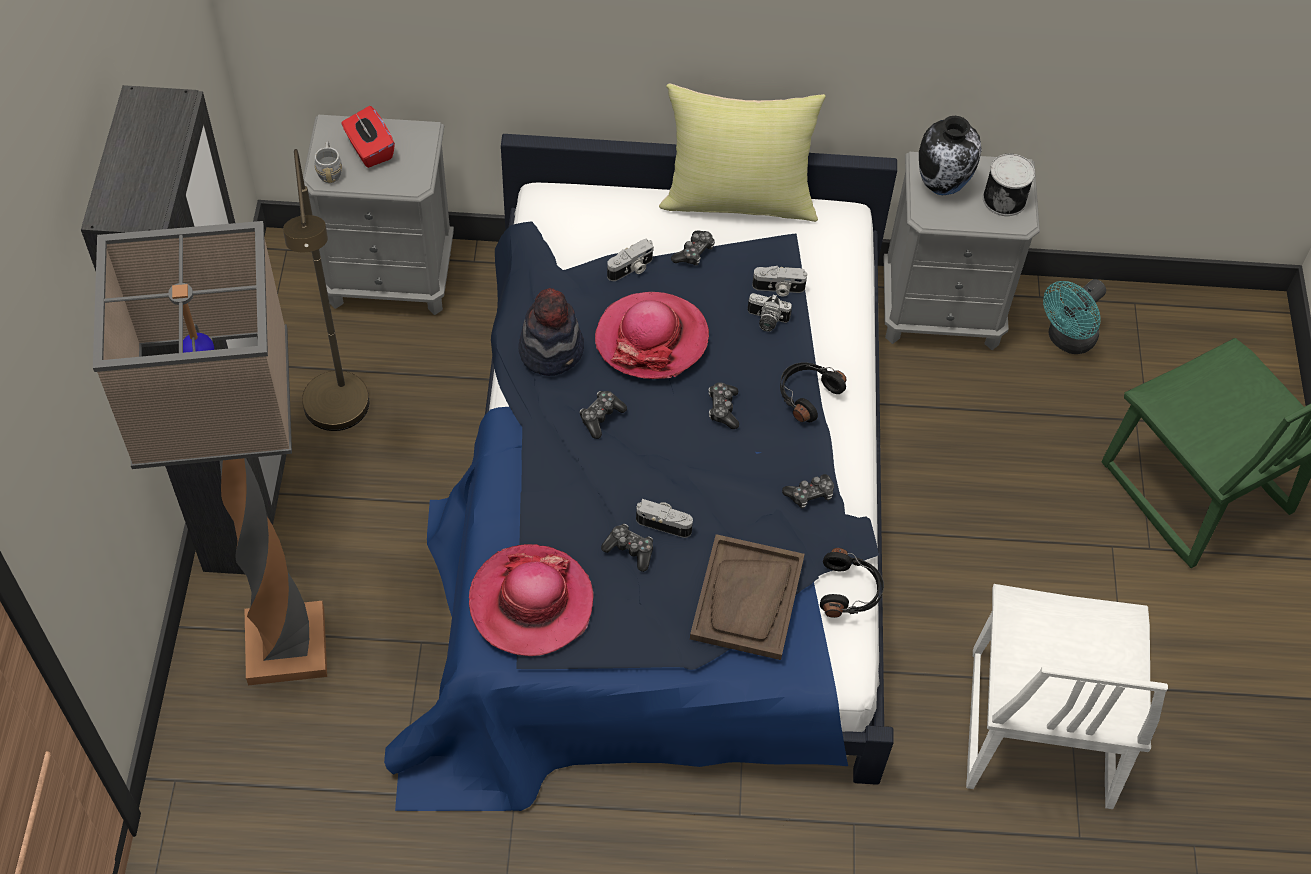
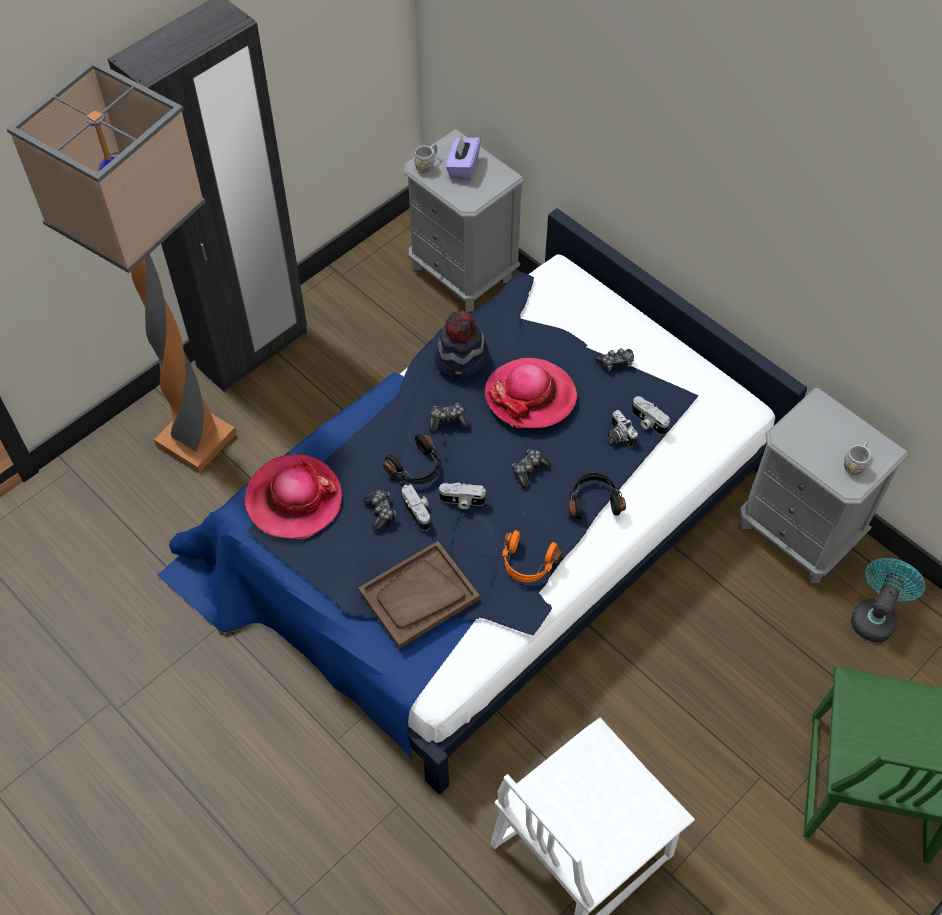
camera: 45 degrees right, 0 degrees up
(341, 419) = (352, 335): brown floor lamp -> none
(369, 149) = (463, 167): red tissue box -> purple tissue box
(631, 269) = (563, 346): camera -> camera (462, 501)
(738, 198) = (684, 349): yellow pillow -> none
(810, 495) = (527, 563): game controller -> orange headphones
(850, 591) = (488, 642): black headphones -> black headphones (416, 468)
(942, 186) = (816, 425): vase -> none
(1005, 198) = (855, 464): can -> grey mug
(1067, 340) = (875, 616): turquoise fan -> turquoise fan turned 120 degrees clockwise

